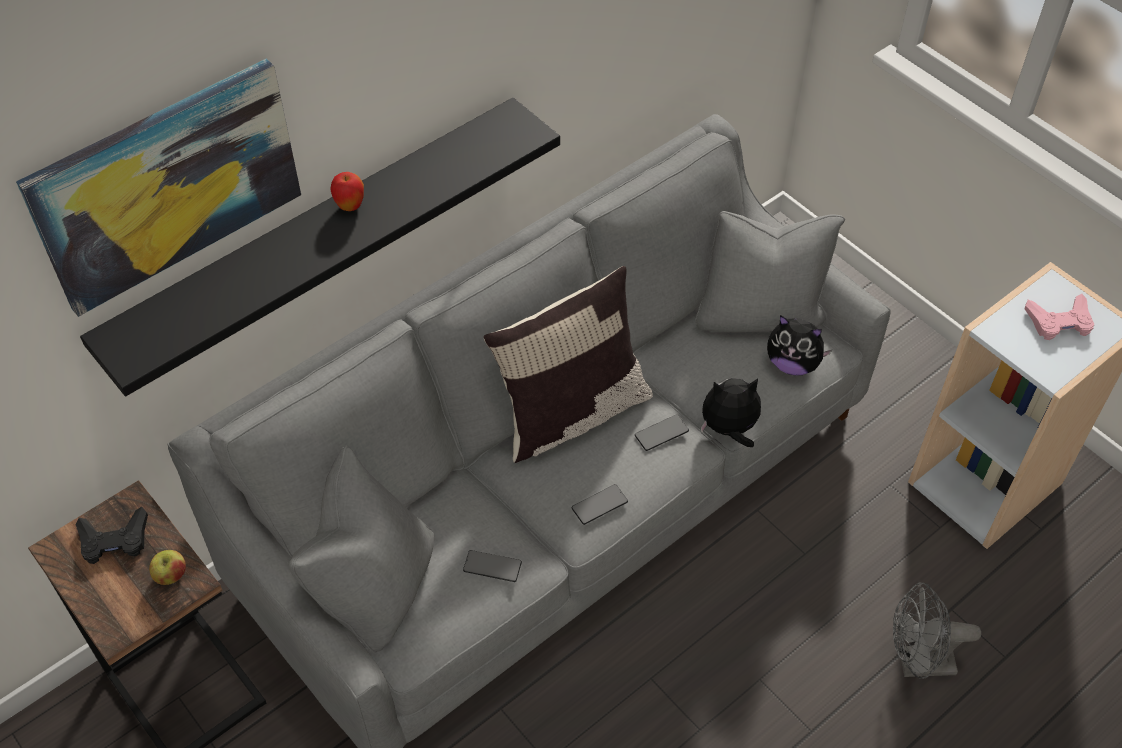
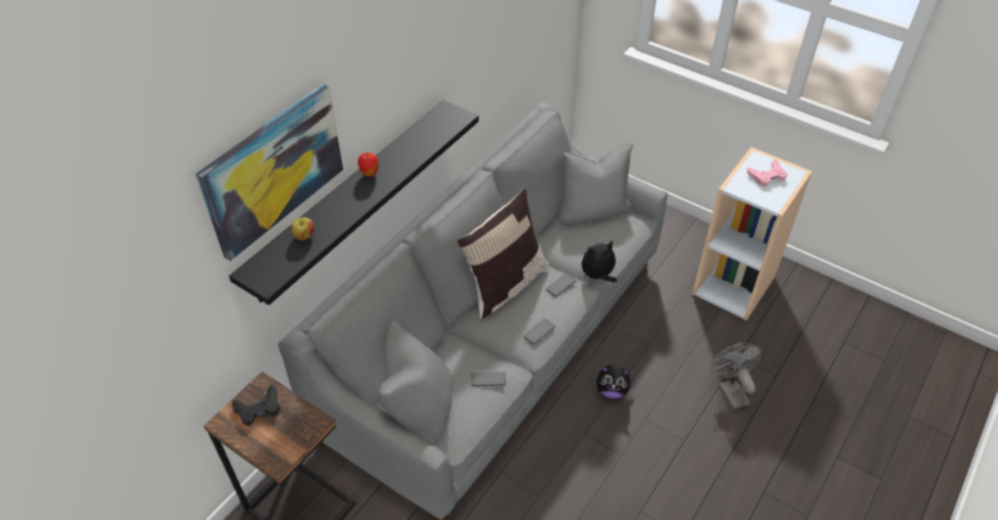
camera: 15 degrees left, 5 degrees down
(171, 575) = (303, 421): apple -> apple (304, 236)
(793, 364) = (621, 233): plush toy -> plush toy (612, 390)
(917, 663) = (730, 390): grey fan -> grey fan turned 90 degrees clockwise

